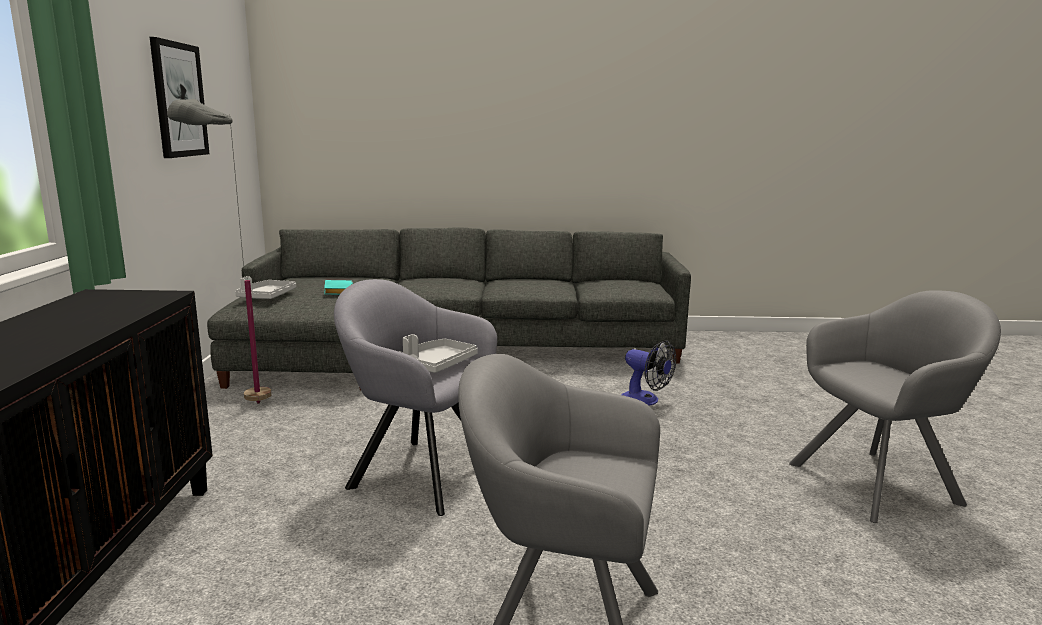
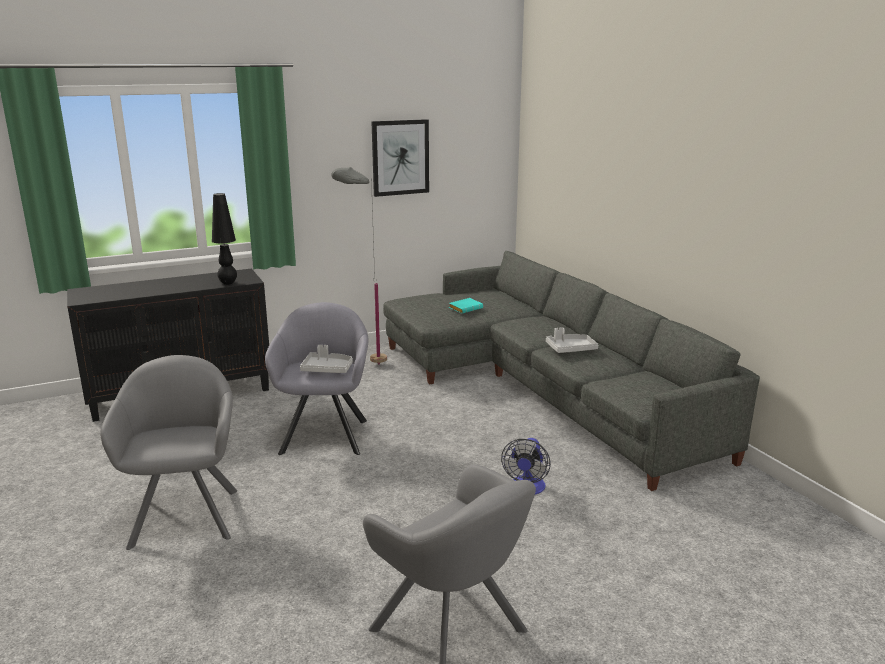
camera: 65 degrees right, 5 degrees up
(142, 305) = (228, 283): none -> black table lamp
(267, 297) = (427, 298): grey tray -> grey tray (570, 349)

